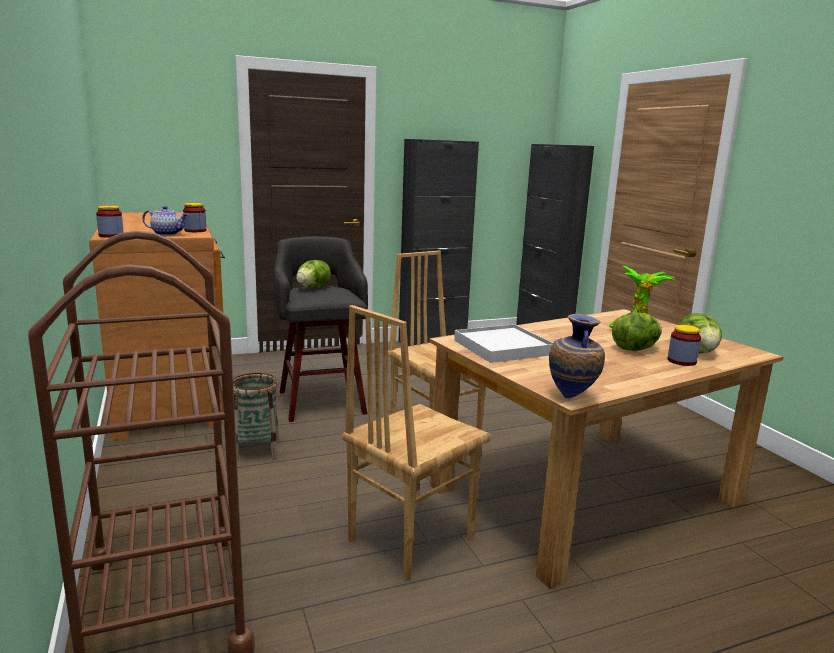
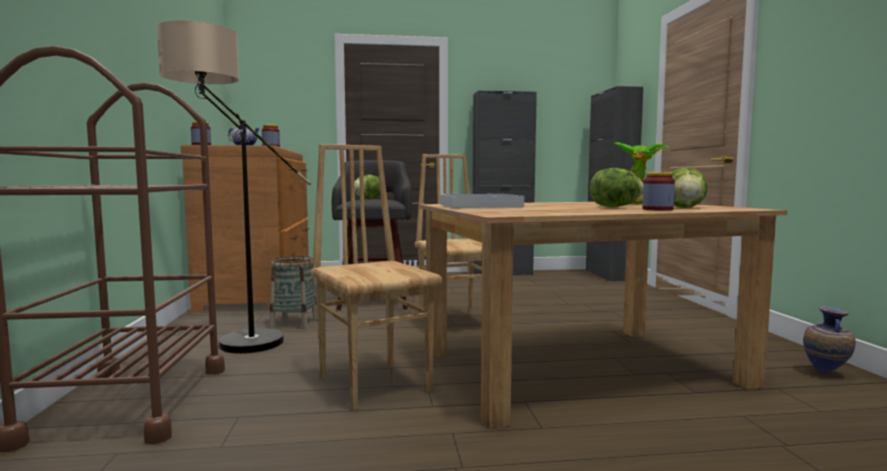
camera: 15 degrees right, 10 degrees down
(202, 487) = (230, 341): none -> floor lamp
(408, 539) = (375, 383): brown chair -> brown chair turned 90 degrees clockwise
(572, 398) = (500, 214): vase -> vase (826, 373)

